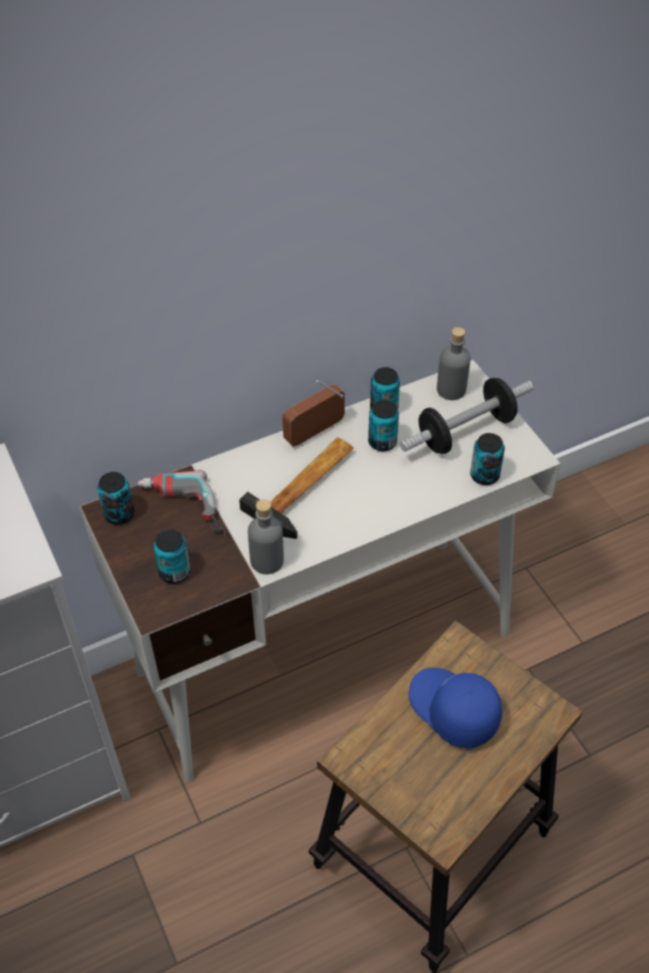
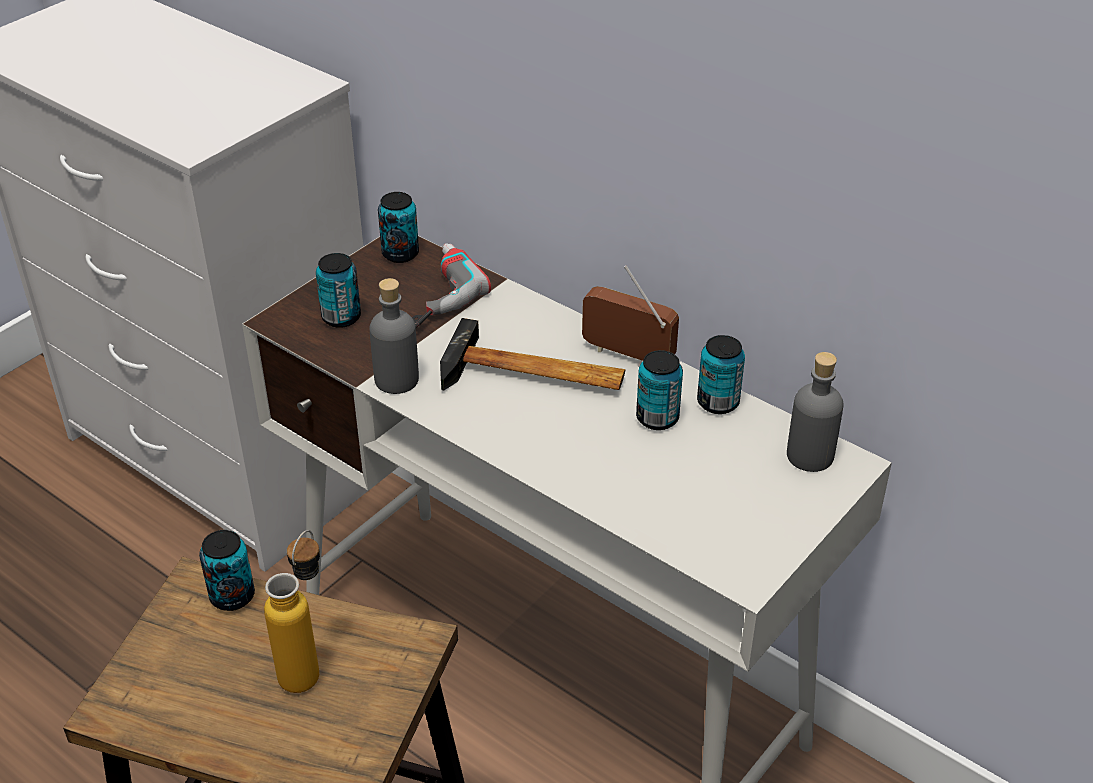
camera: 65 degrees right, 10 degrees down
(452, 710) = (308, 665): blue cap -> bottle
(465, 431) = (739, 492): dumbbell -> none
(484, 475) = (669, 534): can -> can (232, 596)

